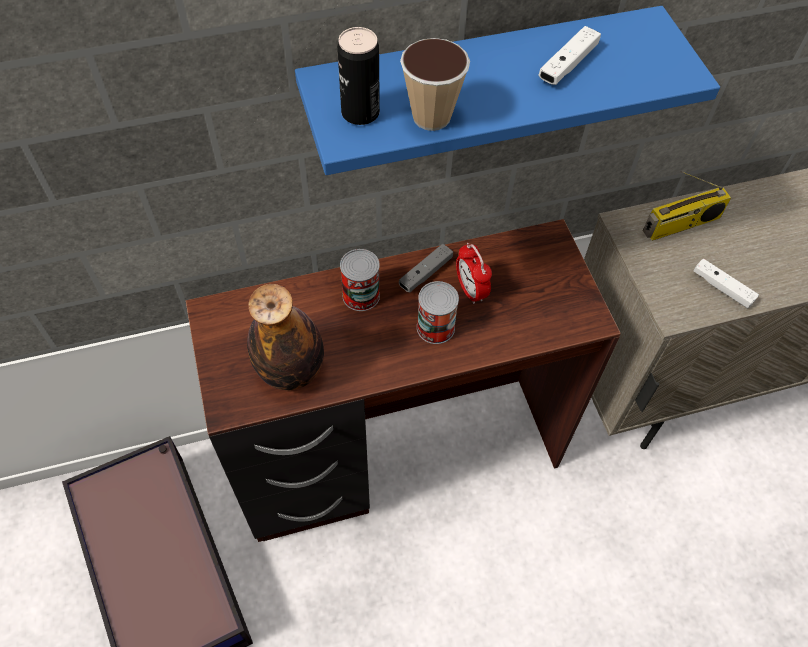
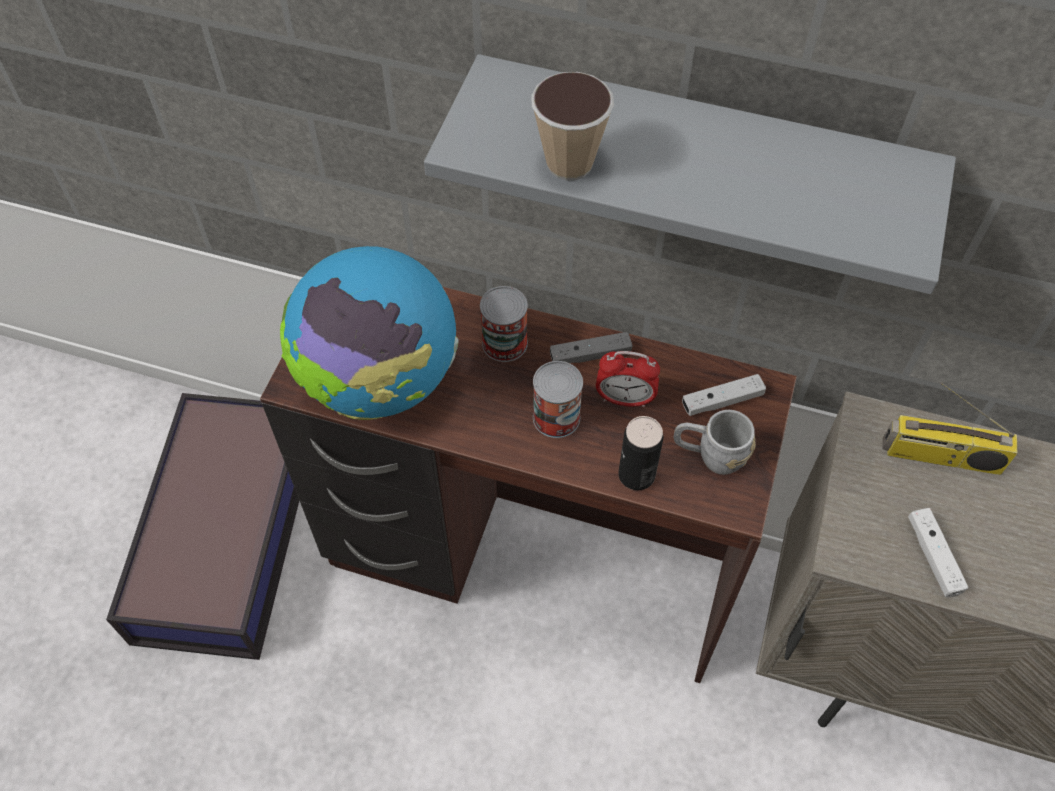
camera: 35 degrees right, 0 degrees up
(291, 370) = (379, 381): bottle -> globe
(360, 113) = (501, 127): can -> can (636, 475)
(470, 290) = (625, 399): alarm clock -> alarm clock turned 90 degrees counterclockwise
(479, 86) = (697, 161): blue shelf -> grey shelf
(551, 298) = (710, 455): none -> grey mug
(567, 65) = (771, 174): white game controller -> white game controller (722, 401)

